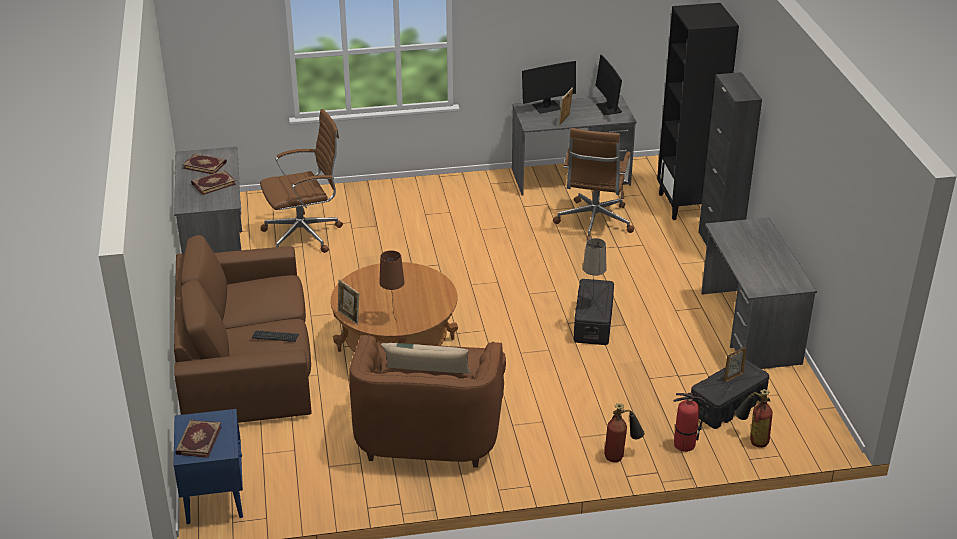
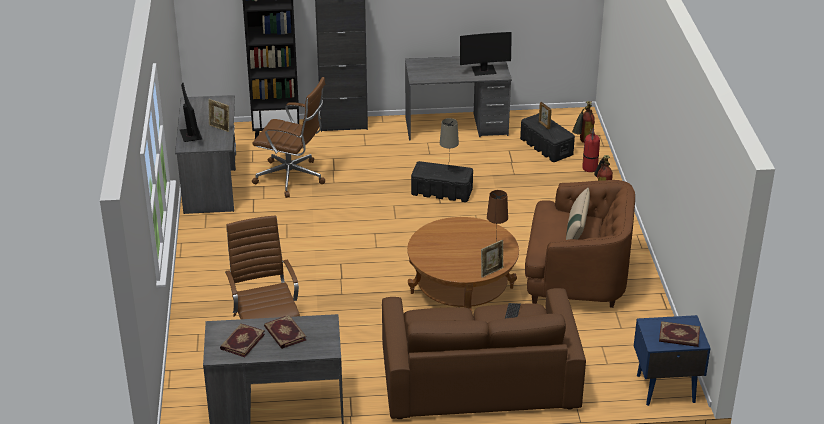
camera: 85 degrees left, 0 degrees up
(608, 109) = (205, 105): monitor -> monitor (484, 71)

